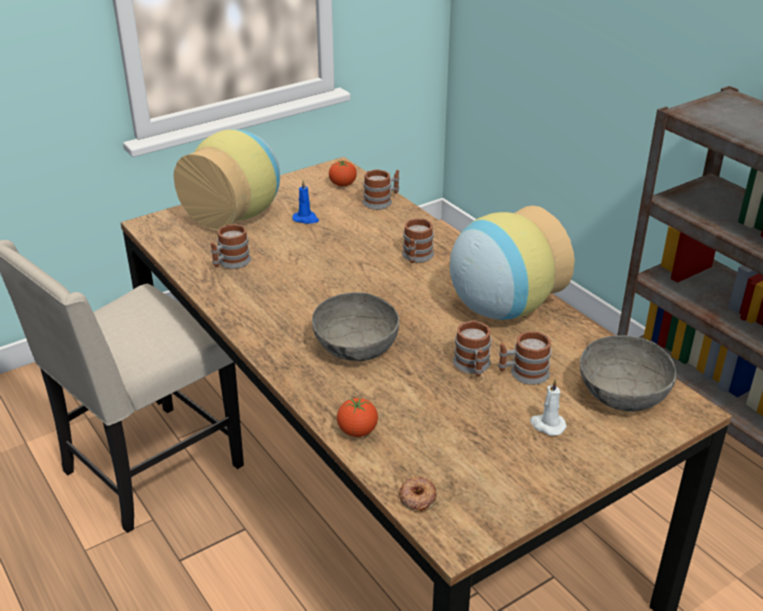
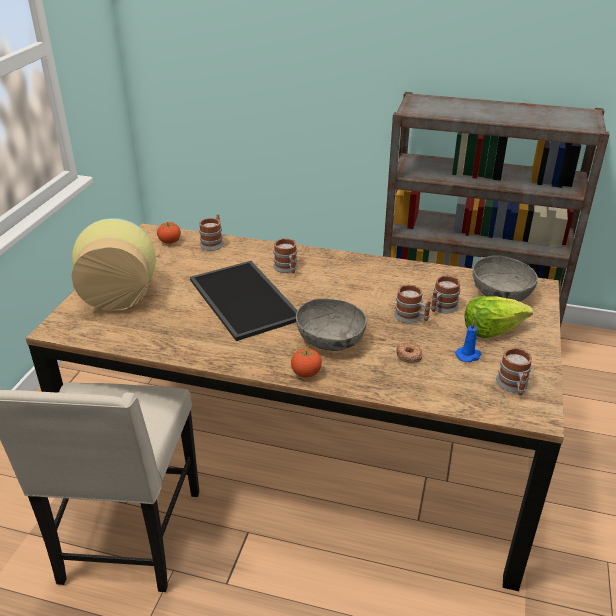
camera: 40 degrees left, 0 degrees up
(230, 263) = (165, 327): mug -> mug (513, 386)
(306, 219) = (177, 275): blue candle -> blue candle (468, 355)
(334, 270) = (246, 299): none -> tray
(357, 431) = (405, 389): tomato -> tomato (306, 373)
(417, 497) = (489, 406): donut -> donut (408, 355)
(500, 308) = (378, 277): vase -> none
(547, 425) = (492, 329): white candle -> lettuce

